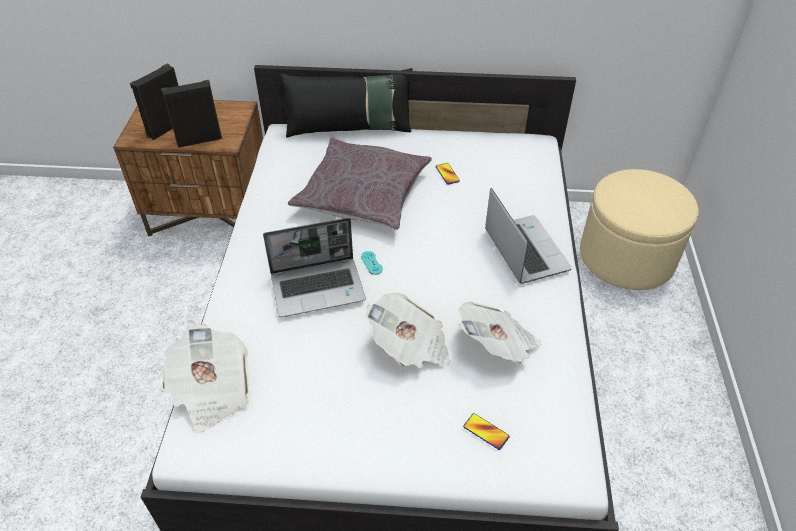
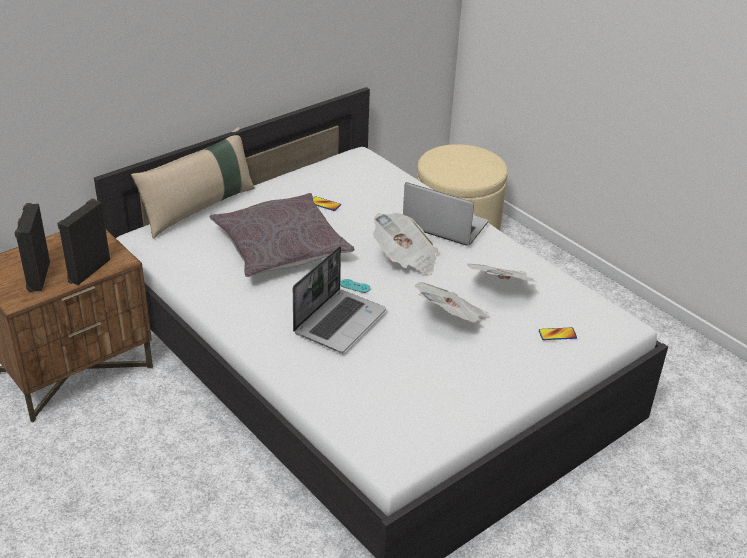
camera: 45 degrees left, 10 degrees down
(211, 391) = (359, 424): newspaper -> newspaper (405, 259)
(349, 128) = (199, 208): black pillow -> beige pillow

